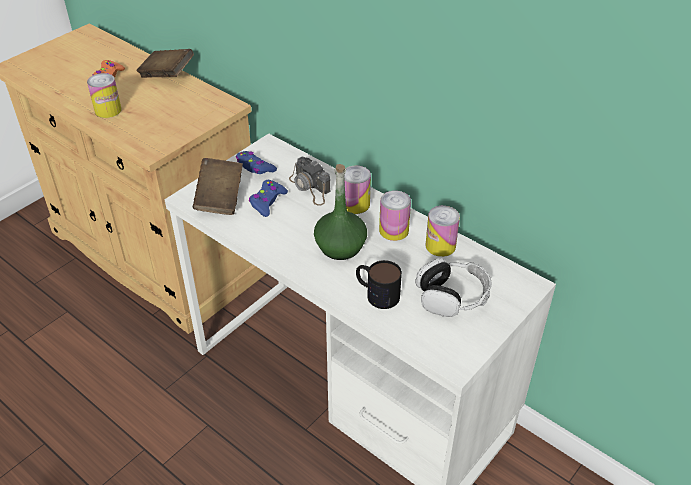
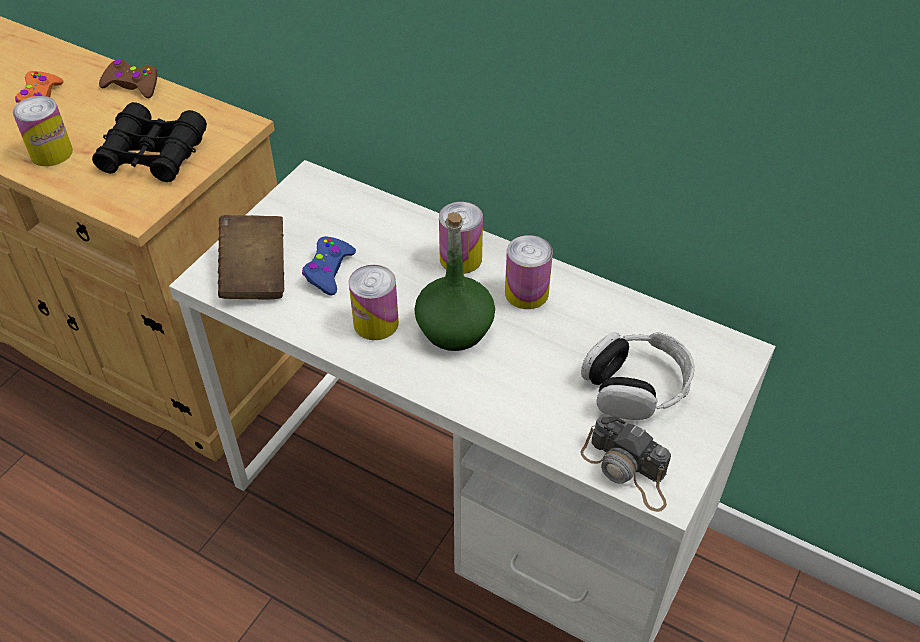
camera: 10 degrees left, 5 degrees up
(167, 75) = (132, 85): brown book -> brown game controller
(170, 117) = (153, 154): none -> black binoculars
(255, 167) = (297, 217): blue game controller -> none
(310, 187) = (388, 240): camera -> camera (627, 471)
(376, 293) = (525, 397): mug -> none
(440, 246) = (599, 308): can -> can (376, 323)

